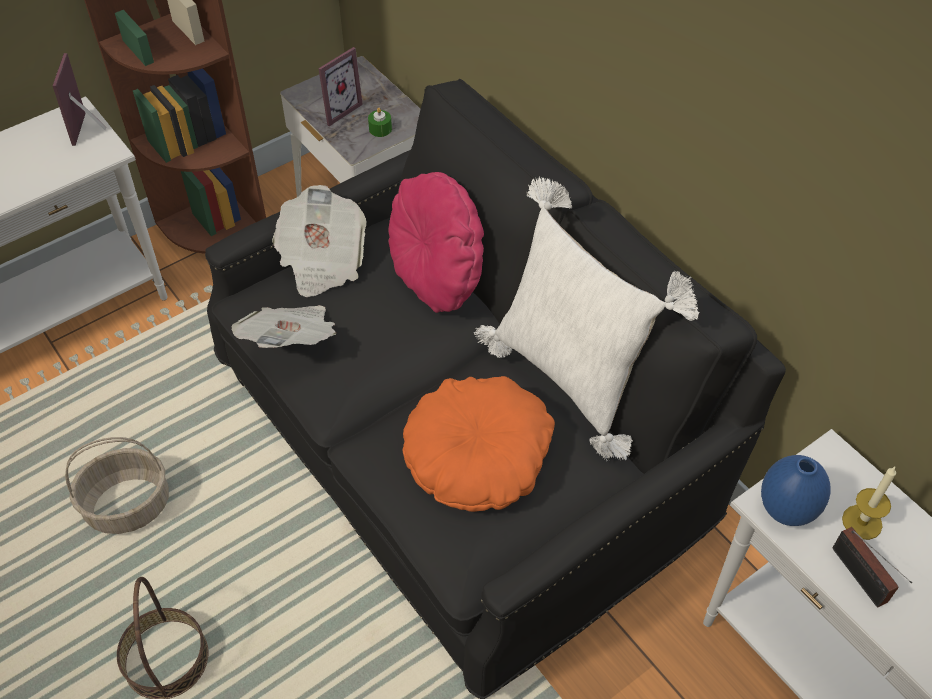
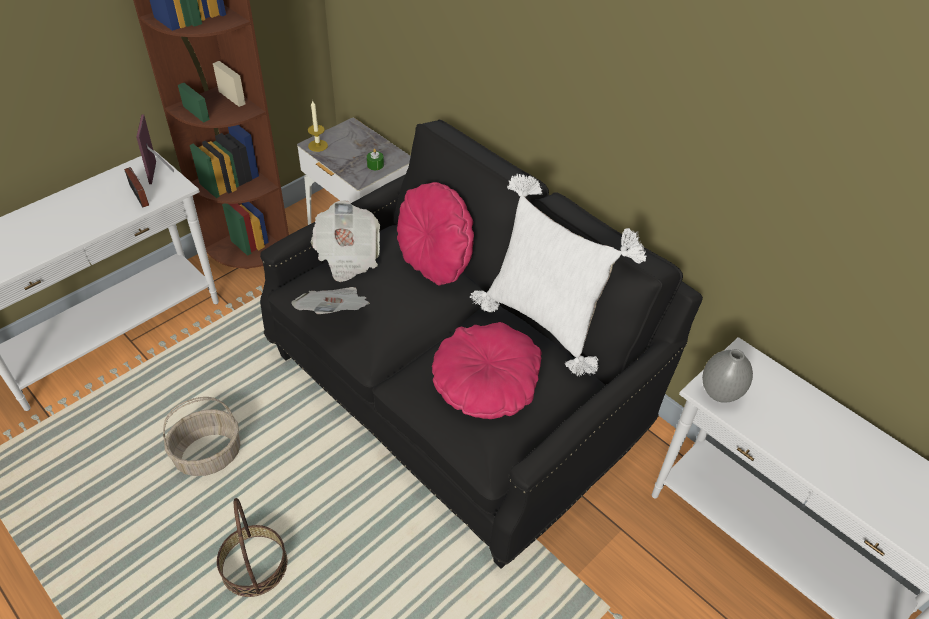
camera: 10 degrees left, 5 degrees down
(337, 109) = (341, 153): picture frame -> none
(475, 454) = (484, 380): orange pillow -> pink pillow
(784, 510) = (718, 393): blue vase -> grey vase
(861, 579) = (780, 434): radio -> radio (139, 197)
(862, 522) = (772, 396): candle -> candle (318, 145)

